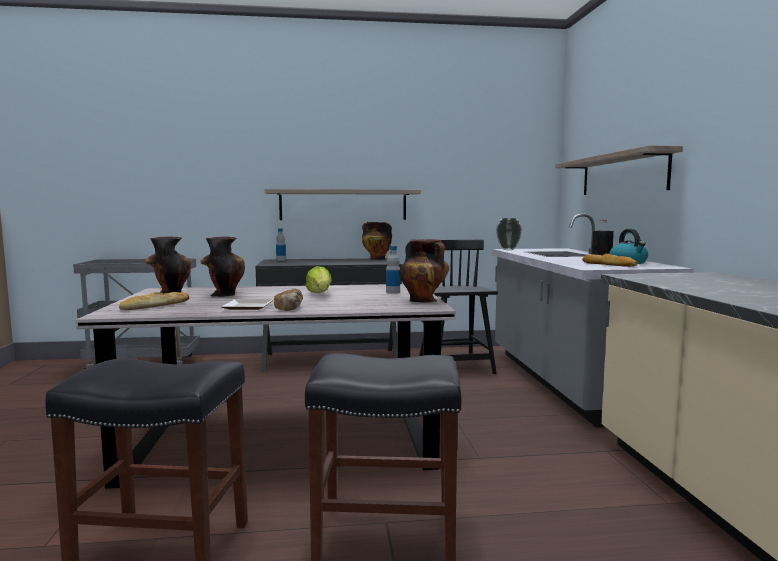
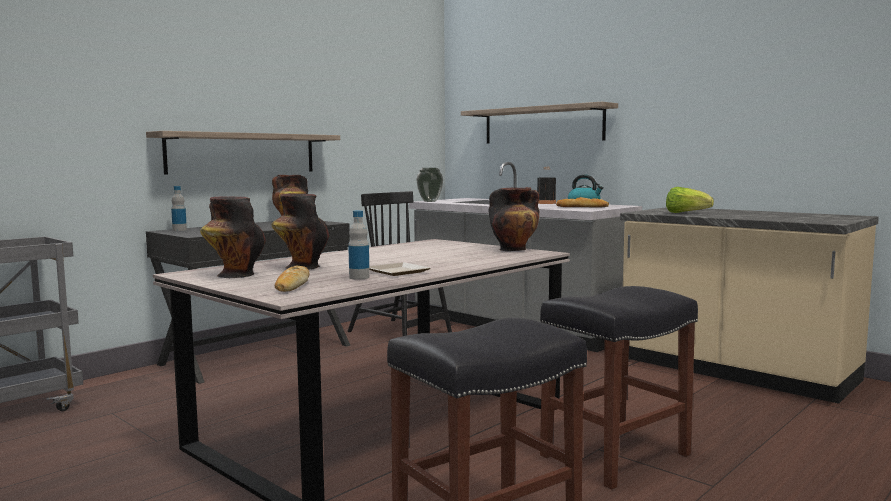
camera: 40 degrees left, 0 degrees up
(290, 308) = (443, 268): bread -> none
(320, 294) = (401, 256): lettuce -> lettuce (686, 213)
(393, 292) = (453, 247): bottle -> bottle (359, 277)

